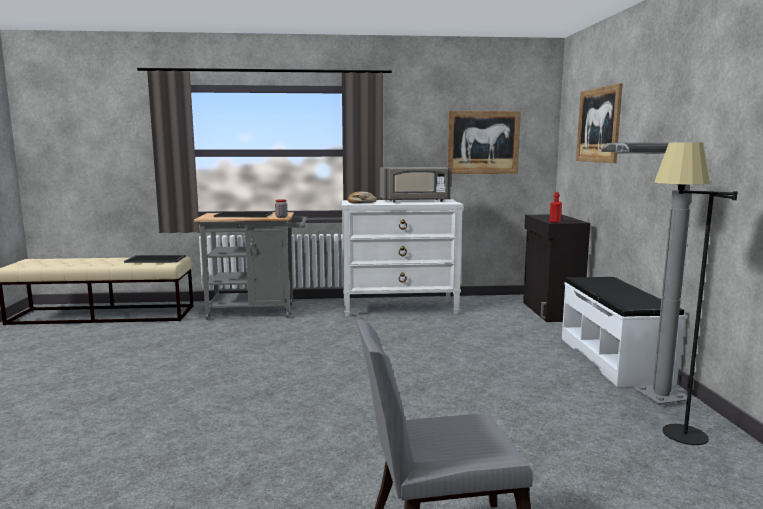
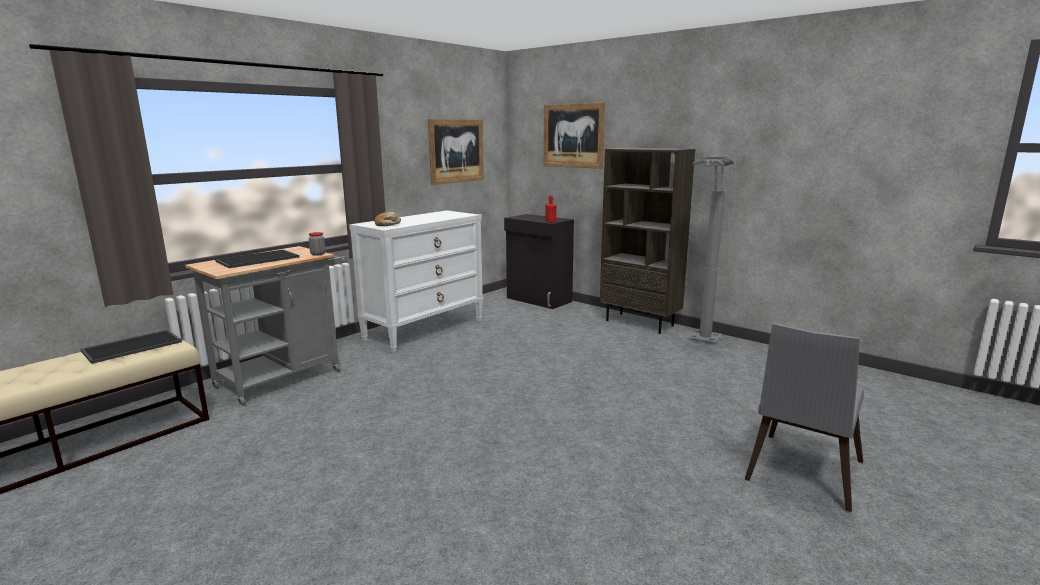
camera: 45 degrees left, 5 degrees up
(415, 201) = (428, 216): grey microwave -> none
(614, 359) = (640, 323): white bench -> brown bookcase
(670, 438) = (751, 360): black floor lamp -> none

